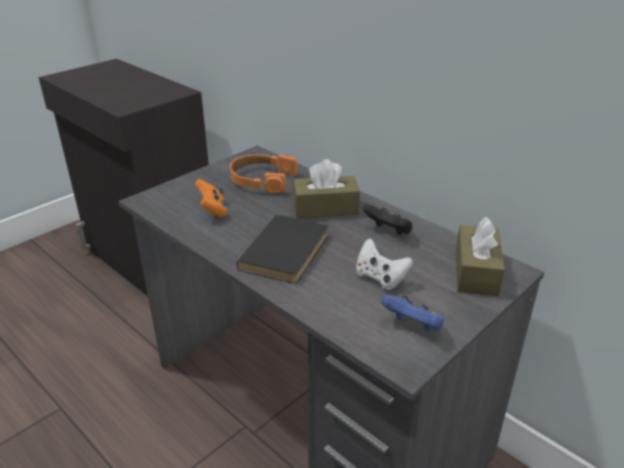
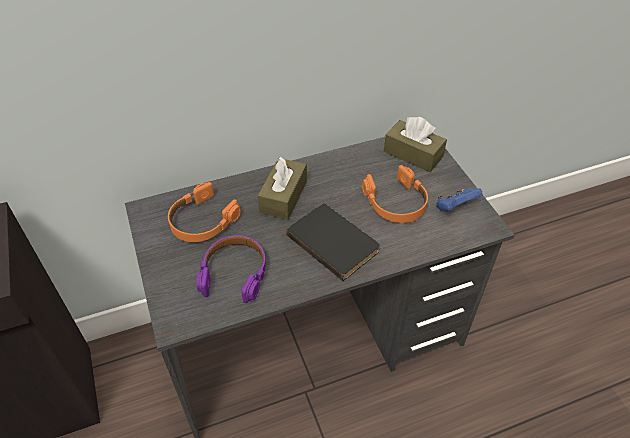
camera: 65 degrees left, 15 degrees up
(212, 210) = (234, 273): orange game controller -> purple headphones
(380, 278) = (396, 202): white game controller -> orange headphones
(388, 231) = (340, 174): black game controller -> none

